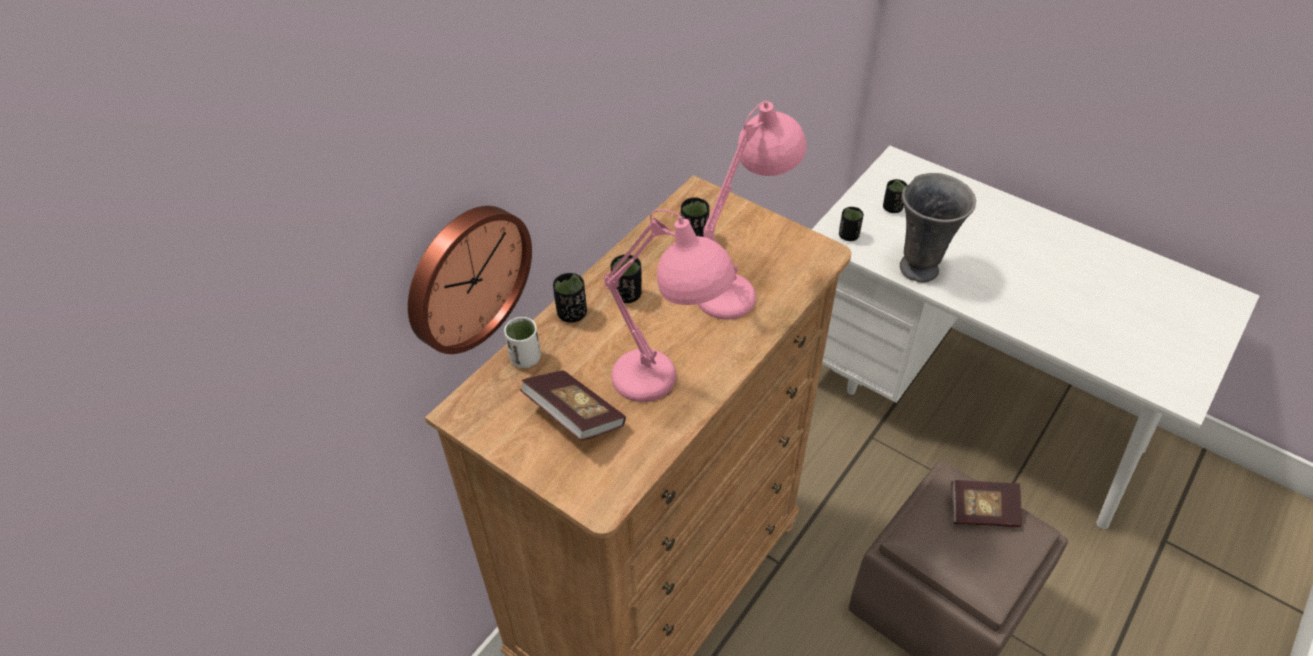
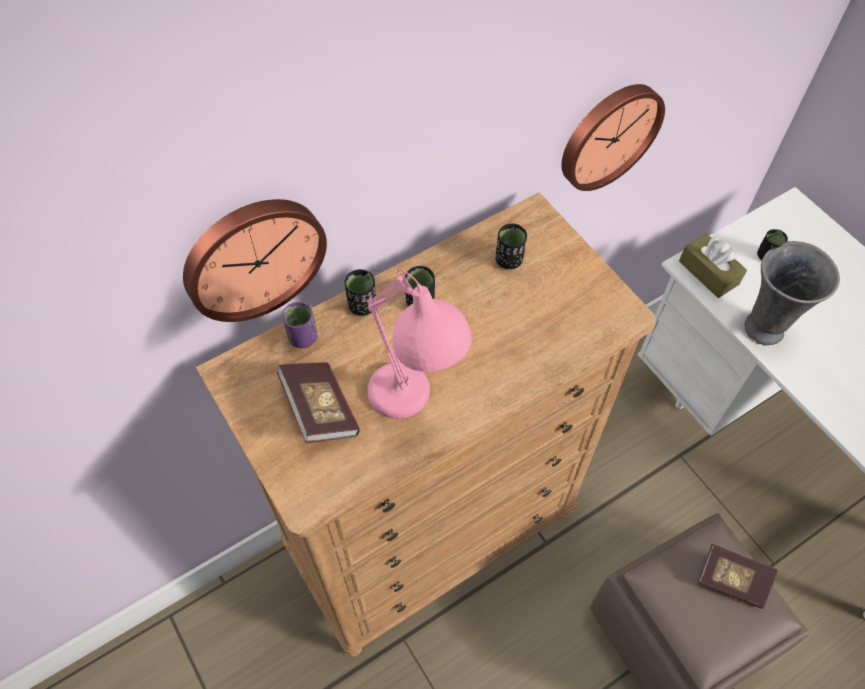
camera: 20 degrees right, 10 degrees up
(525, 358) = (303, 337): white cup -> purple cup
(736, 111) = (608, 135): none -> wall clock
(743, 284) = (533, 325): pink table lamp -> none
(848, 236) = (708, 272): black cup -> brown tissue box

